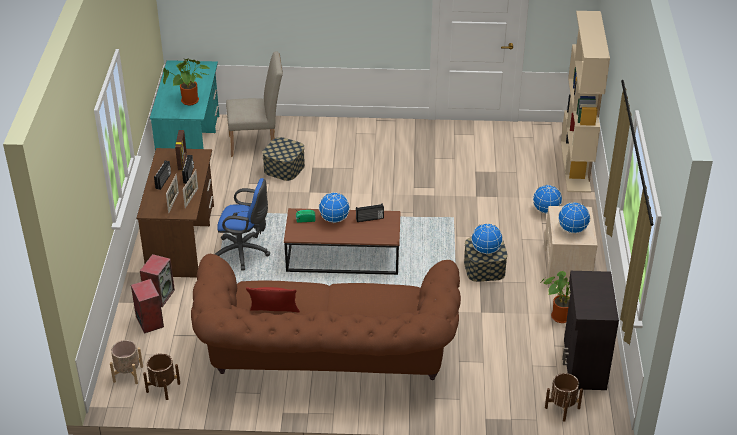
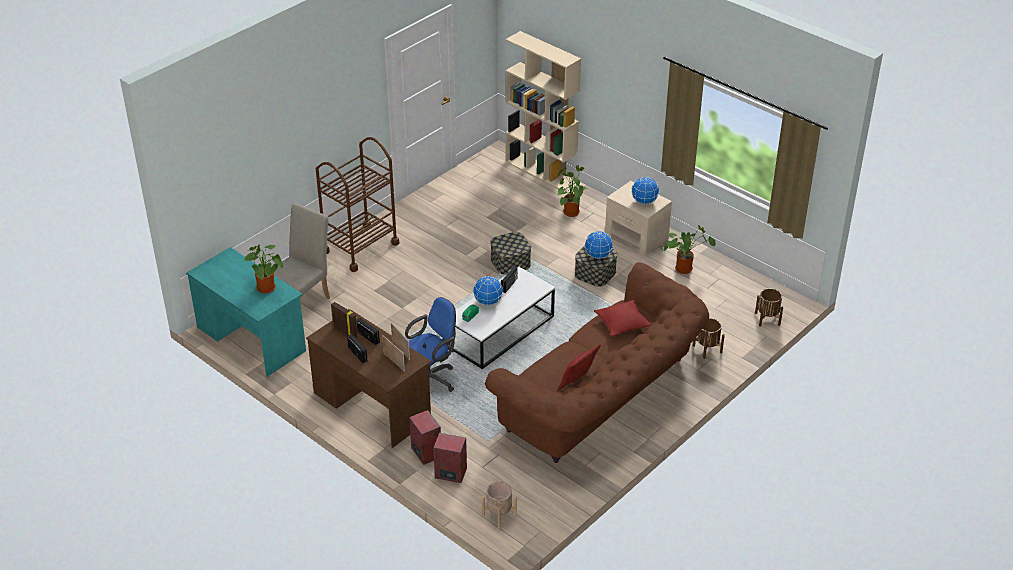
camera: 50 degrees left, 0 degrees up
(163, 388) = (537, 502): brown planter -> brown planter (707, 349)
(284, 168) = (354, 305): storage box -> storage box (510, 262)
(343, 257) = (500, 332): brown coffee table -> white coffee table
(353, 133) = (360, 247): none -> brown cart
(382, 301) = (622, 323): none -> red pillow
(546, 210) = (570, 211): globe -> potted plant
(583, 364) = (738, 286): black cabinet -> none

